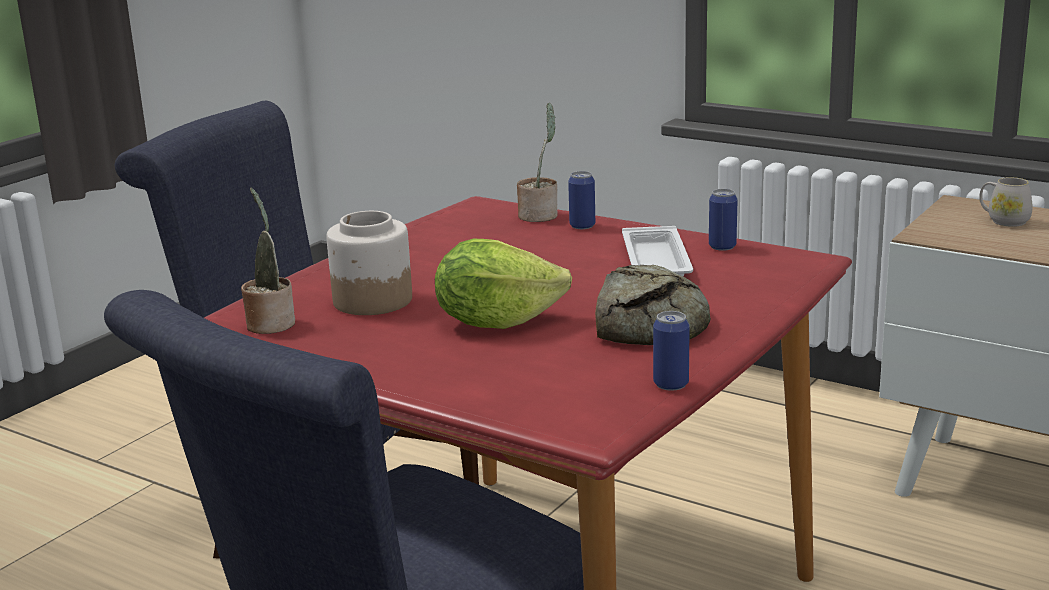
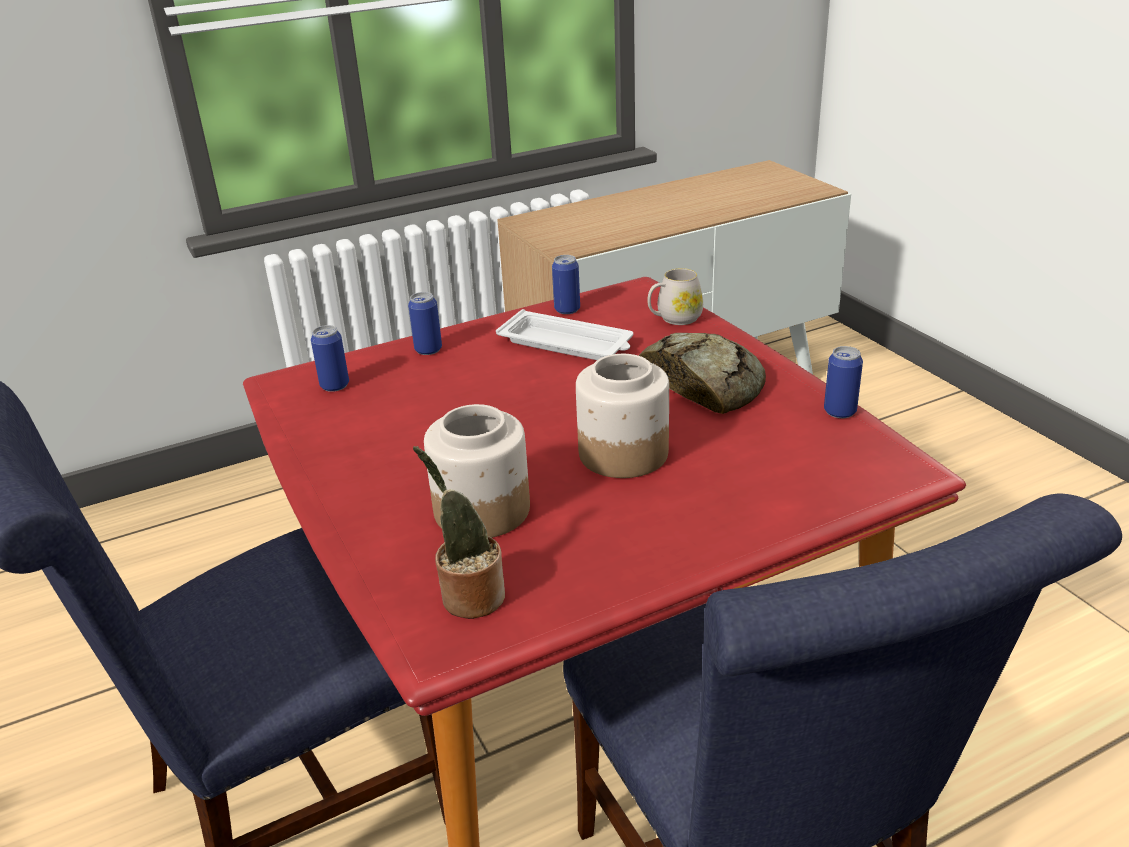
camera: 60 degrees left, 10 degrees up
(492, 218) = (334, 385): none -> can
(496, 322) = (622, 454): lettuce -> jar
(540, 215) = (366, 361): potted plant -> none
(1003, 220) = (576, 220): white mug -> white mug (674, 319)

